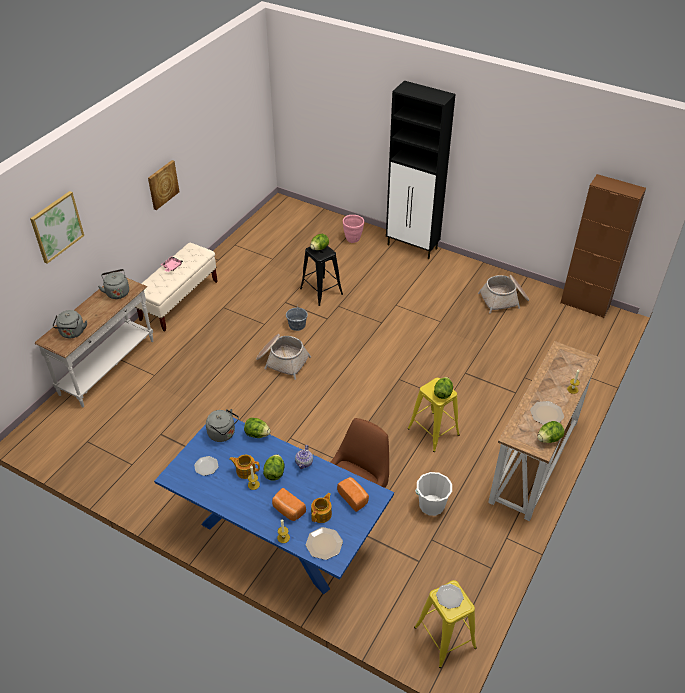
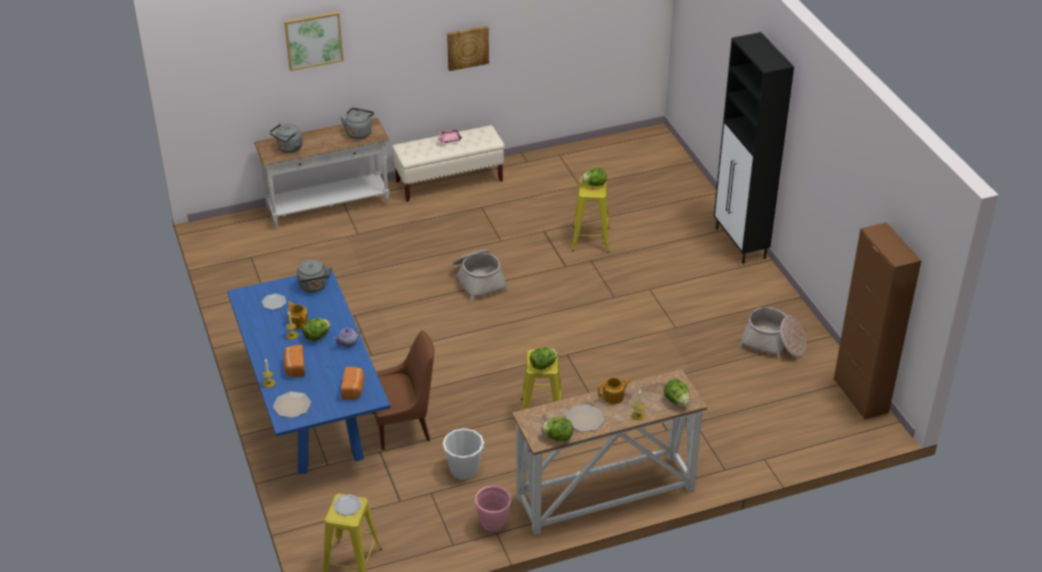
camera: 40 degrees right, 5 degrees down
(257, 434) = (338, 302): lettuce -> lettuce (676, 401)
(297, 325) = (530, 257): grey bucket -> none
(321, 291) = (590, 239): black stool -> yellow stool
(322, 514) = (316, 385): teapot -> teapot (613, 397)
(353, 239) = (685, 206): pink planter -> pink planter (493, 524)

